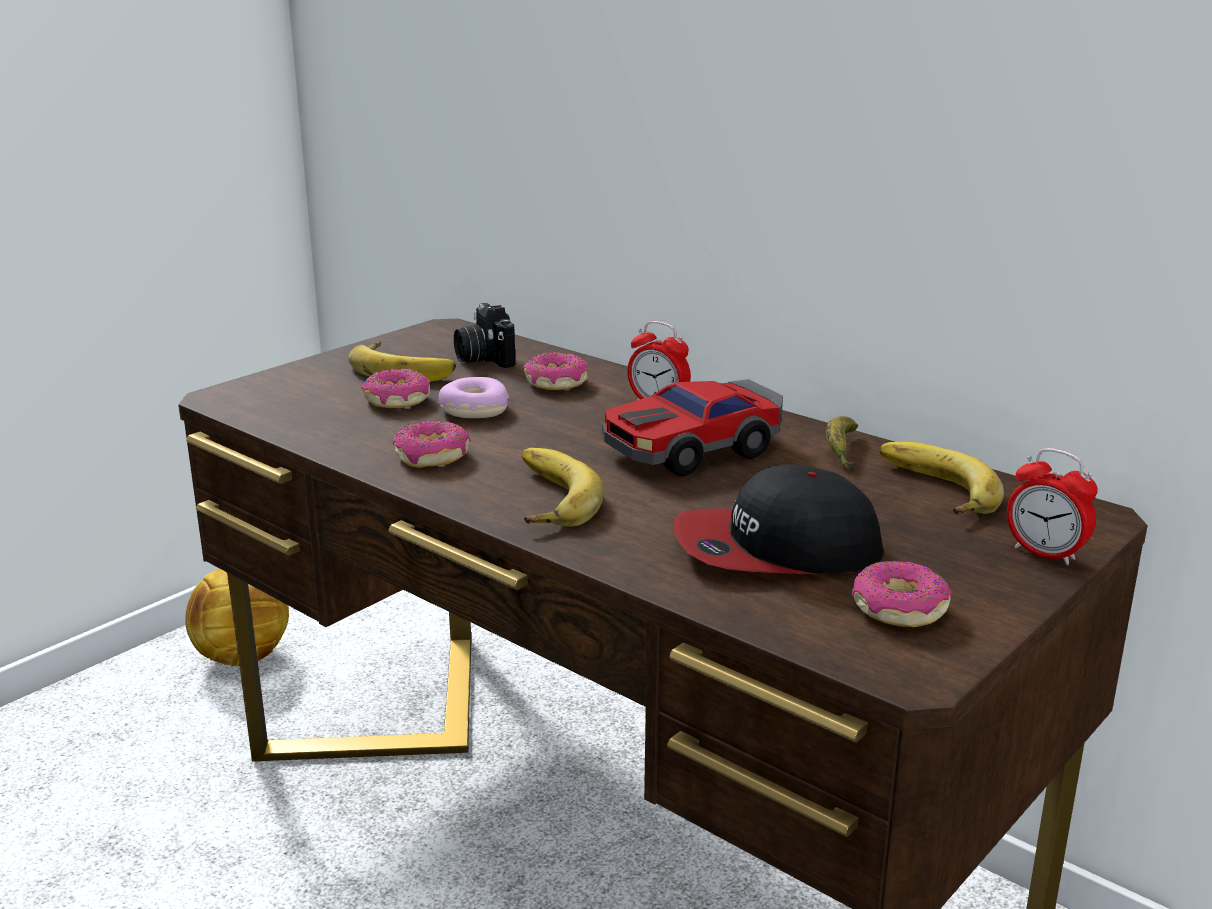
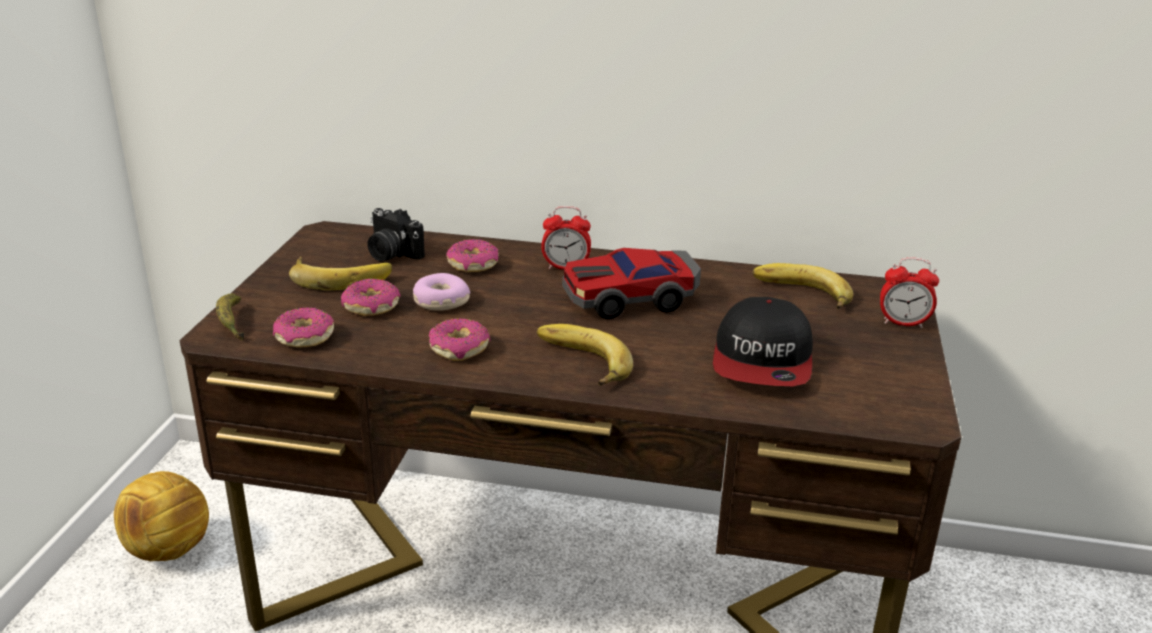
camera: 30 degrees left, 5 degrees up
(692, 449) = (629, 298): toy car -> toy car turned 45 degrees clockwise
(776, 549) = (762, 361): cap -> cap turned 45 degrees counterclockwise
(841, 452) = (721, 279): banana -> banana (232, 323)
(898, 609) = (871, 383): donut -> donut (304, 337)

